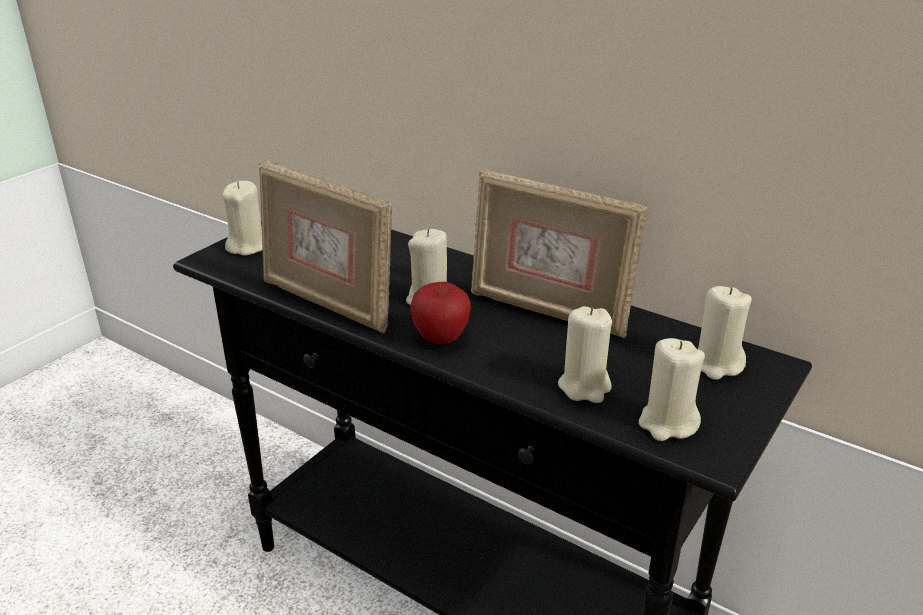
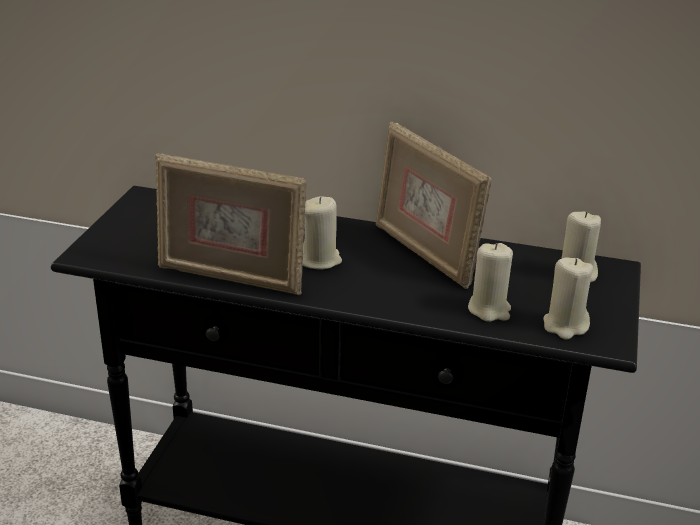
camera: 20 degrees left, 0 degrees up
(247, 246) = (114, 237): beige candle -> none
(441, 339) = (352, 292): apple -> none
(548, 311) = (425, 254): picture frame -> picture frame turned 45 degrees clockwise

